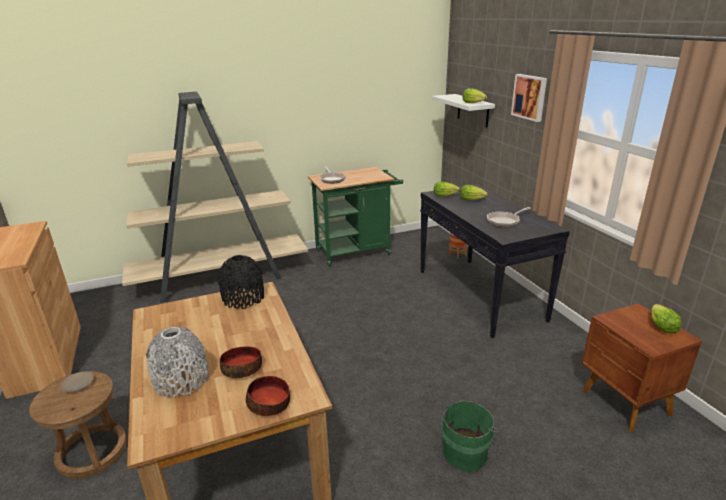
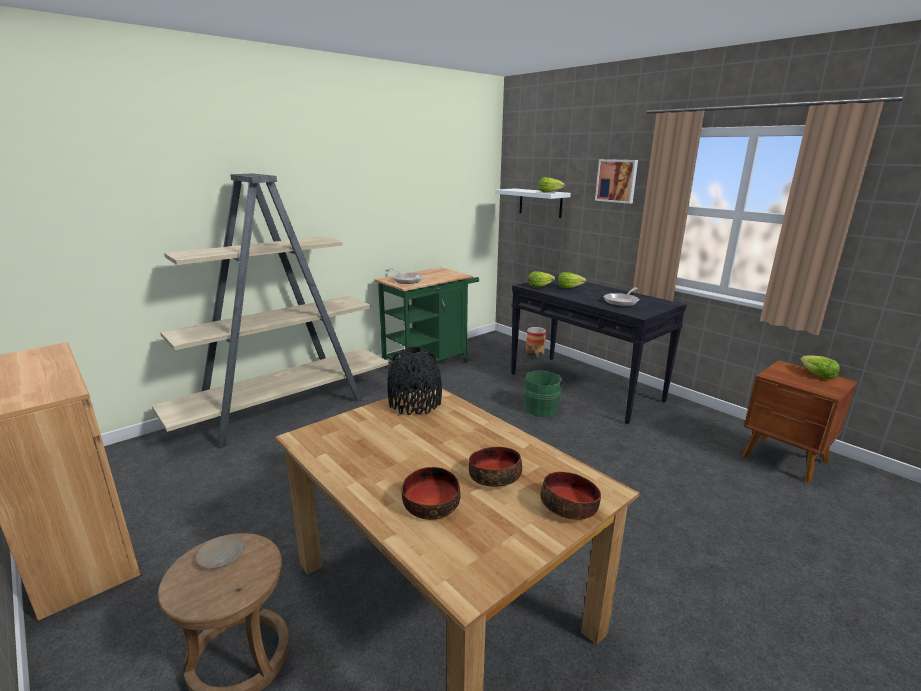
camera: 20 degrees left, 5 degrees down
(181, 380) = (430, 504): grey vase -> bowl
(466, 452) = (692, 536): green bucket -> green bucket (541, 408)

